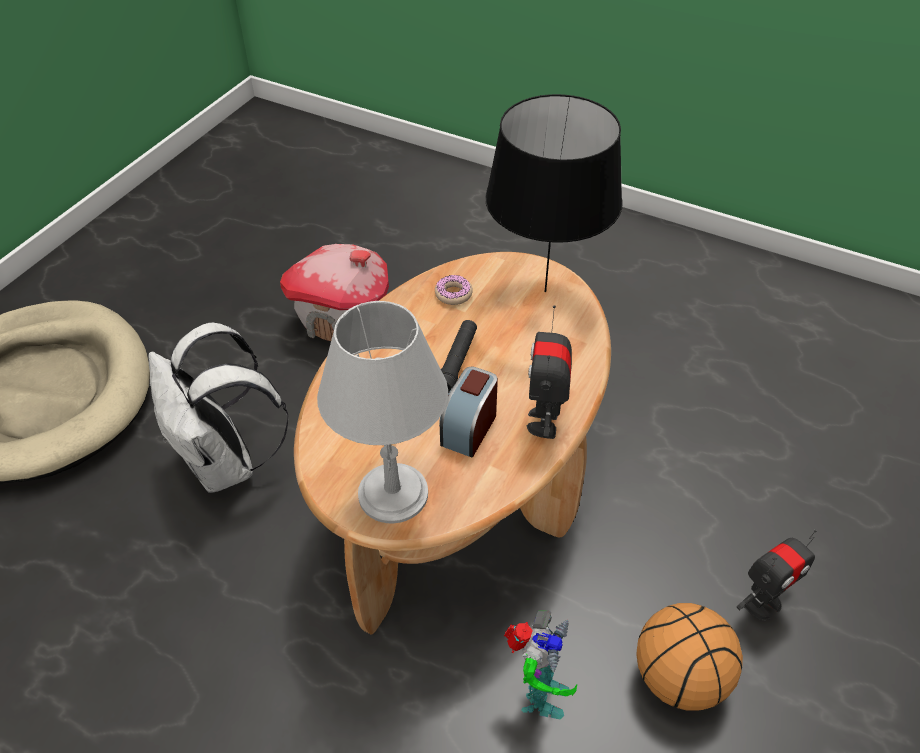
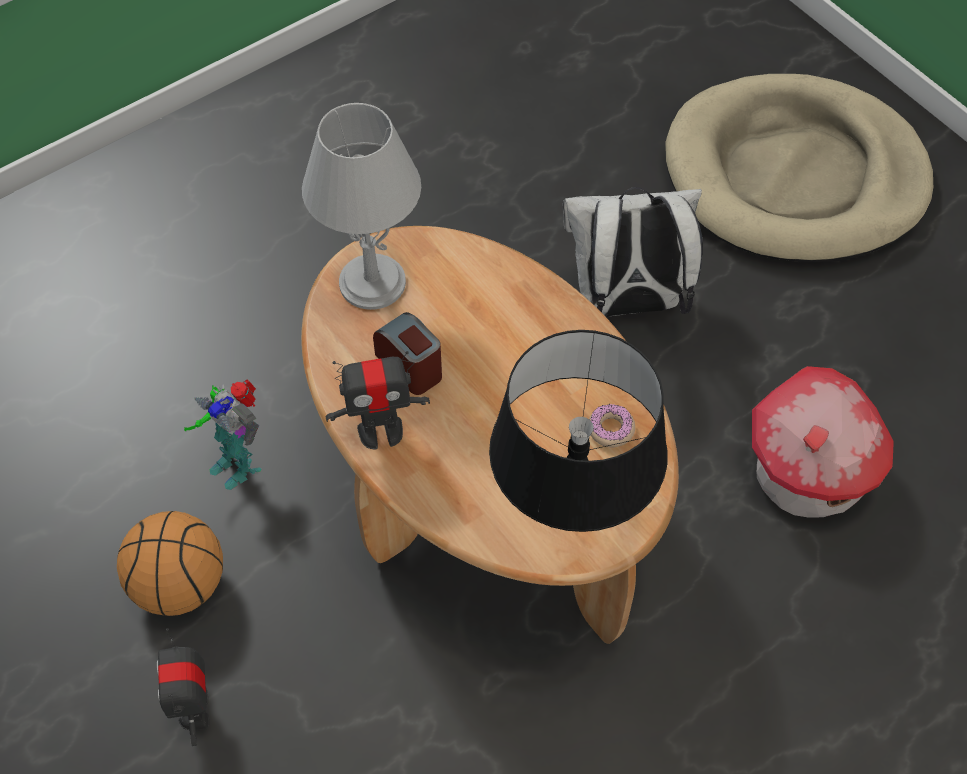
camera: 115 degrees right, 10 degrees up
(456, 362) = (502, 390): black flashlight -> none
(544, 422) = (380, 431): toy robot -> toy robot turned 135 degrees clockwise

